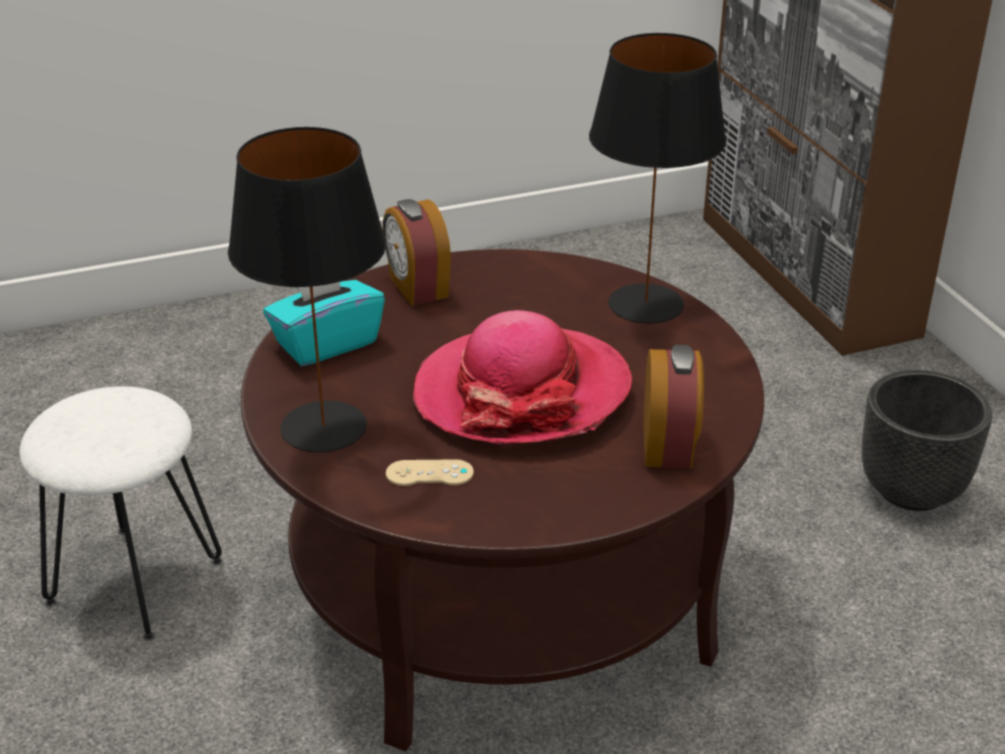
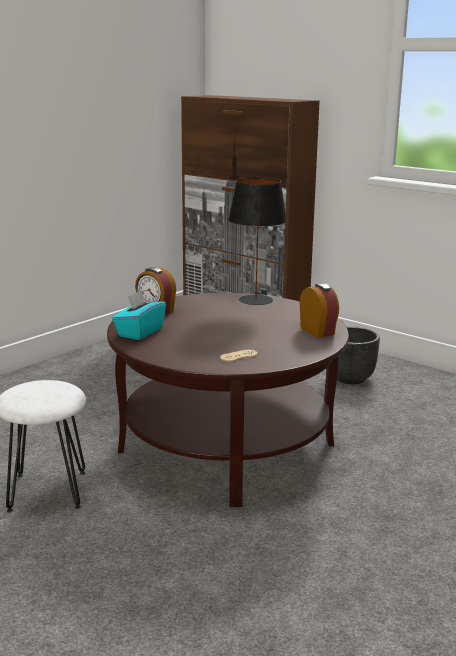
camera: 30 degrees left, 15 degrees down
(325, 427) = (176, 353): black table lamp -> none
(522, 392) = (242, 329): hat -> none

